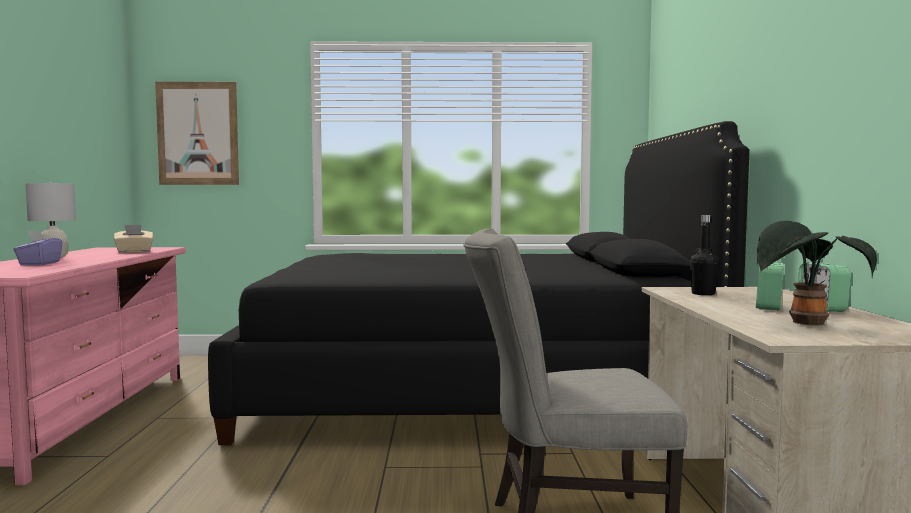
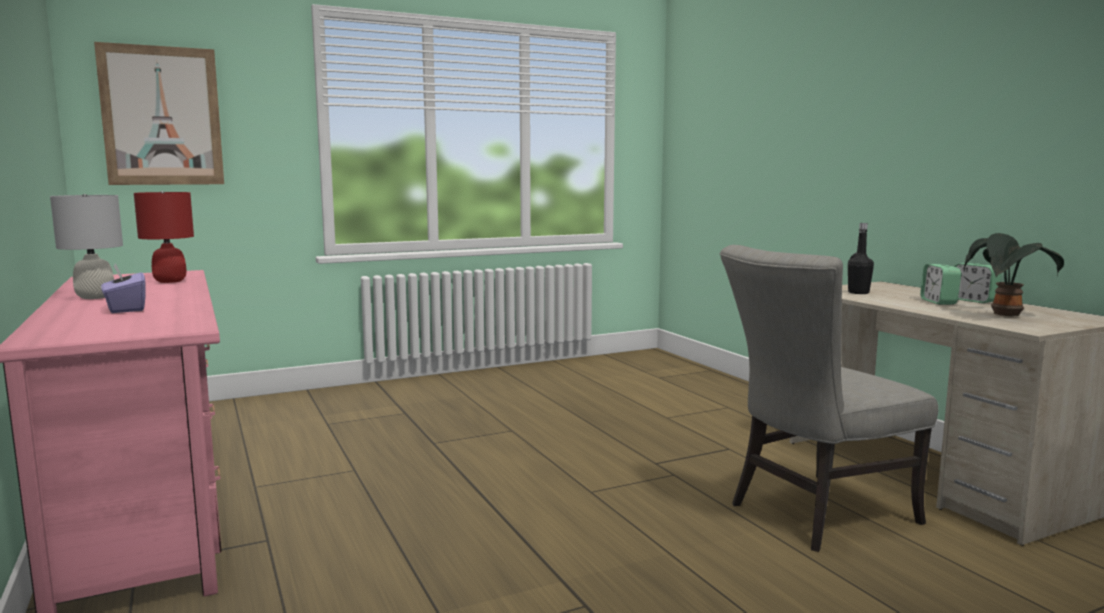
camera: 25 degrees left, 5 degrees up
(134, 252) = (170, 281): beige tissue box -> red table lamp
(472, 391) = (561, 405): black bed -> none

